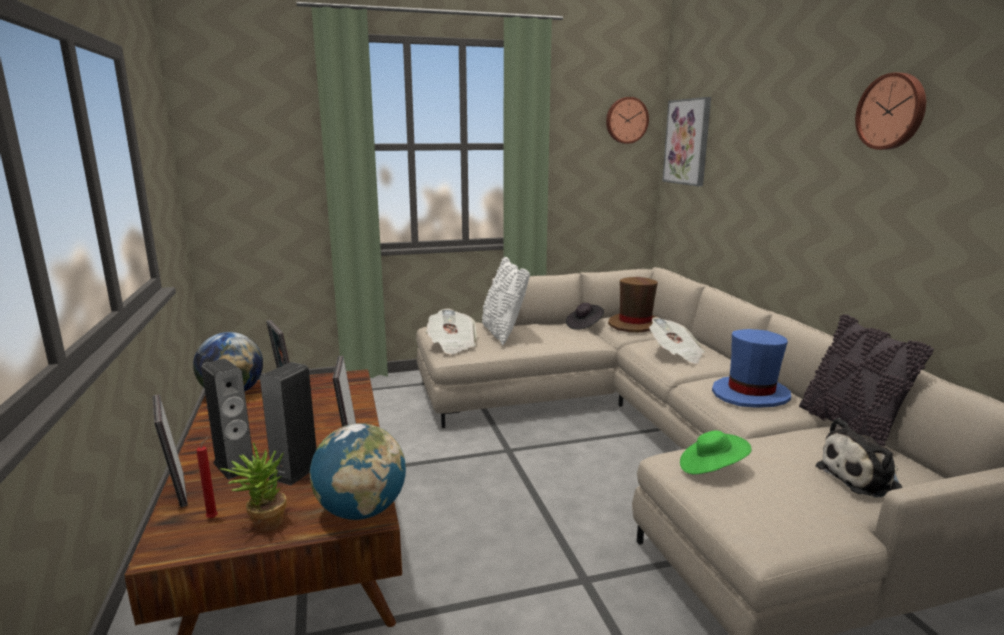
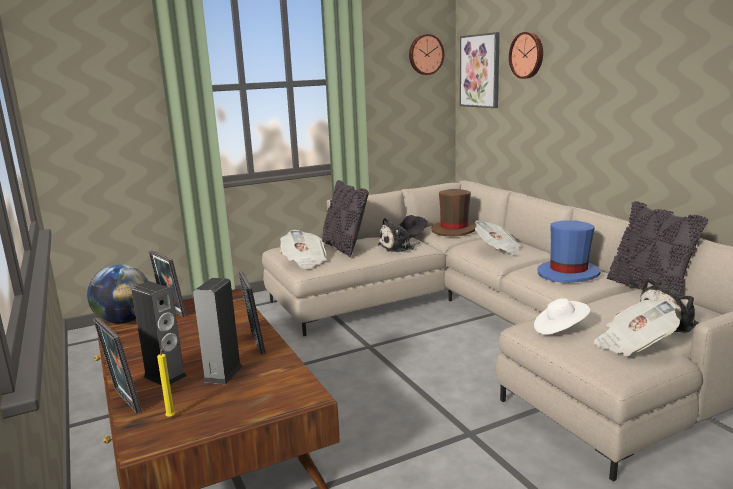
camera: 10 degrees left, 0 degrees up
(214, 517) = (172, 416): red candle -> yellow candle
(262, 523) = (218, 414): potted plant -> none
(361, 511) = (298, 394): globe -> none
(502, 333) = (344, 248): white pillow -> black pillow
(563, 339) = (398, 247): none -> plush toy
(711, 469) = (559, 329): green hat -> white hat
(799, 505) = (633, 345): none -> newspaper
(892, 111) = (656, 40): wall clock -> wall clock (527, 55)

